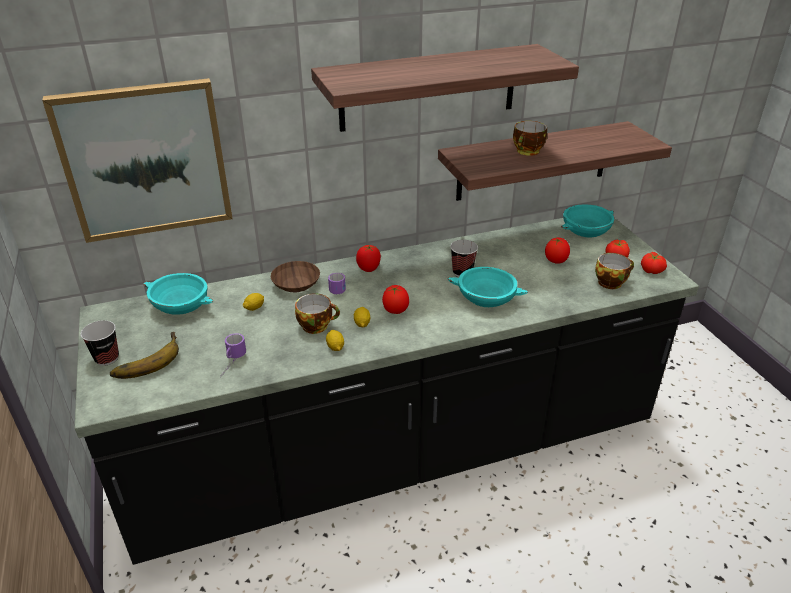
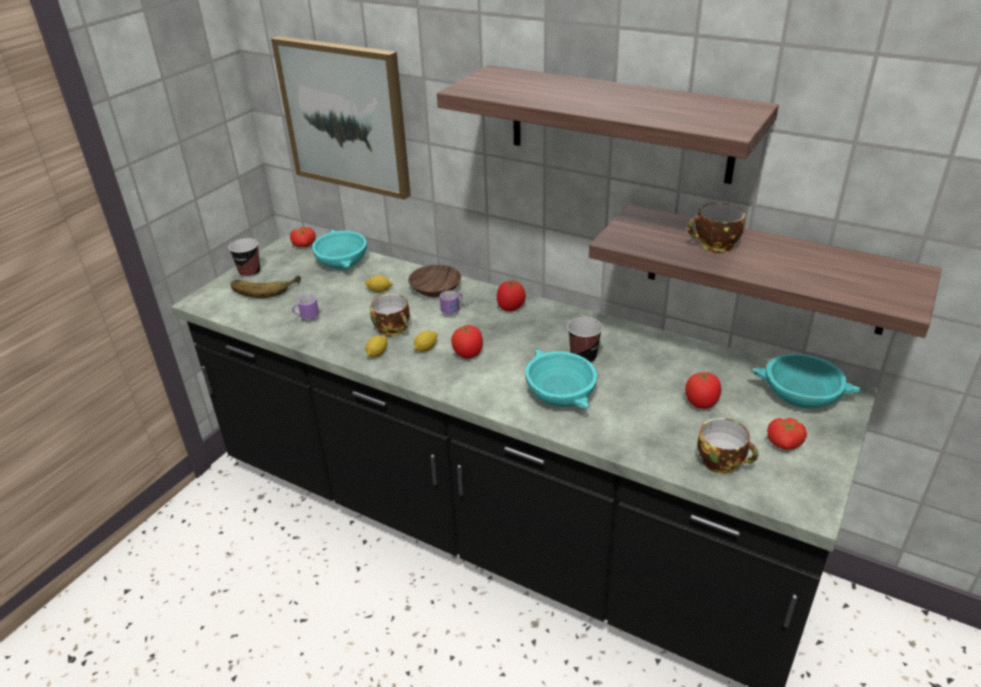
camera: 50 degrees right, 0 degrees up
(652, 270) = (802, 483): tomato -> tomato (304, 245)

